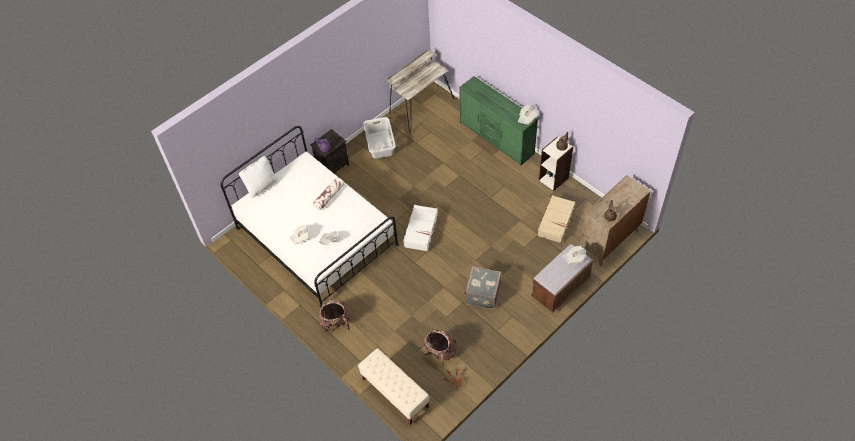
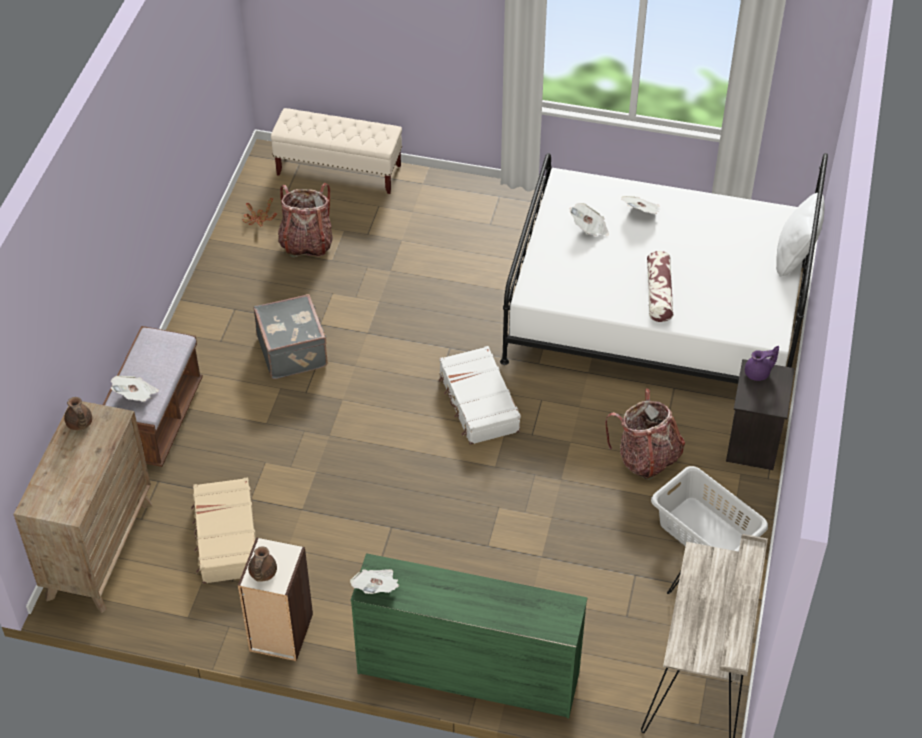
camera: 145 degrees right, 5 degrees down
(336, 322) = (503, 212): backpack -> backpack (646, 458)

